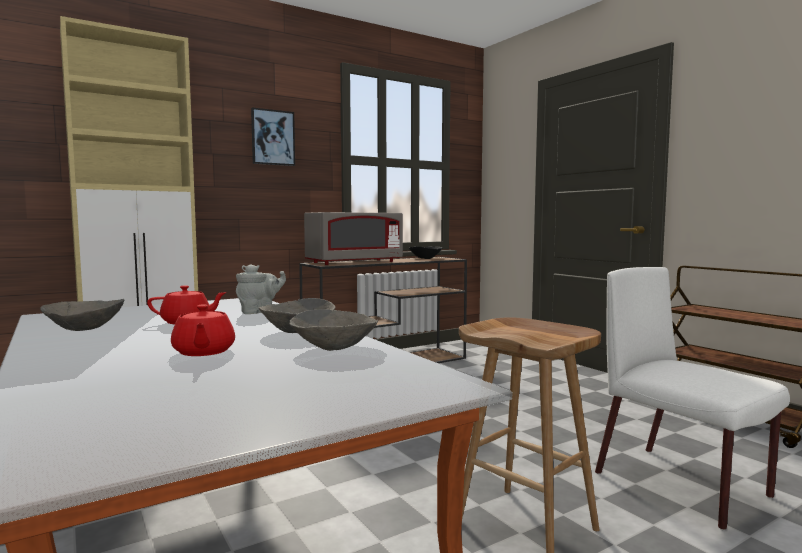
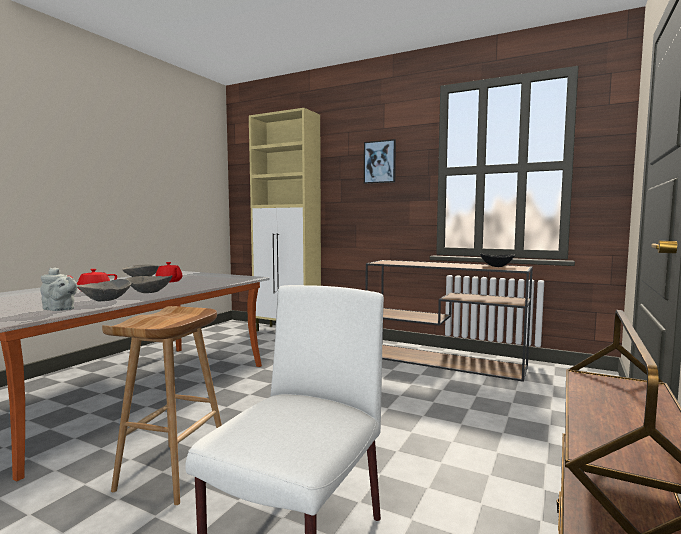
camera: 60 degrees right, 0 degrees up
(259, 312) = (208, 283): grey teapot -> grey teapot (60, 309)
(354, 262) = (412, 263): grey microwave -> none

